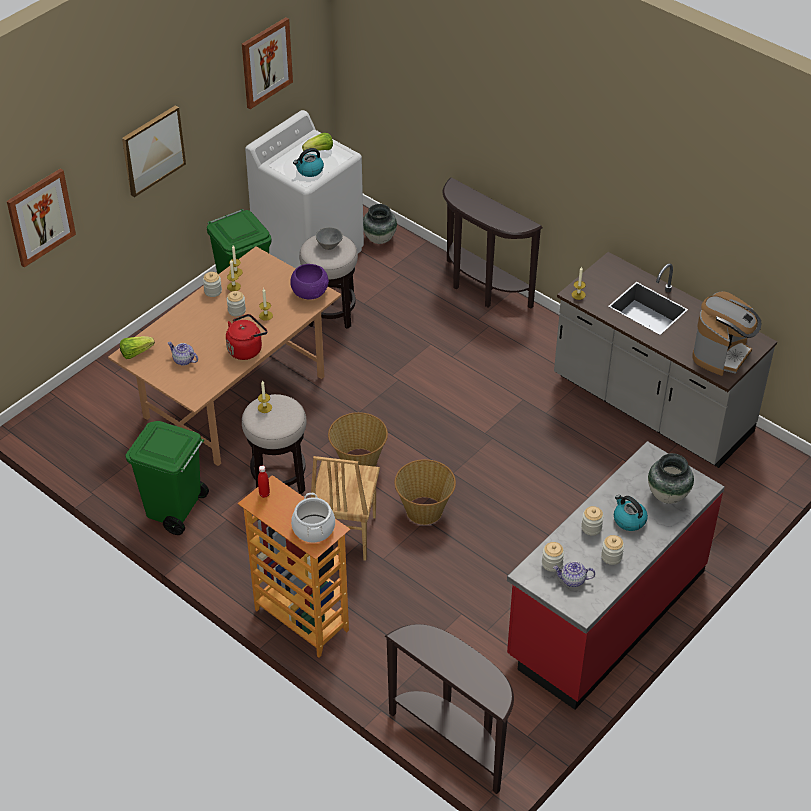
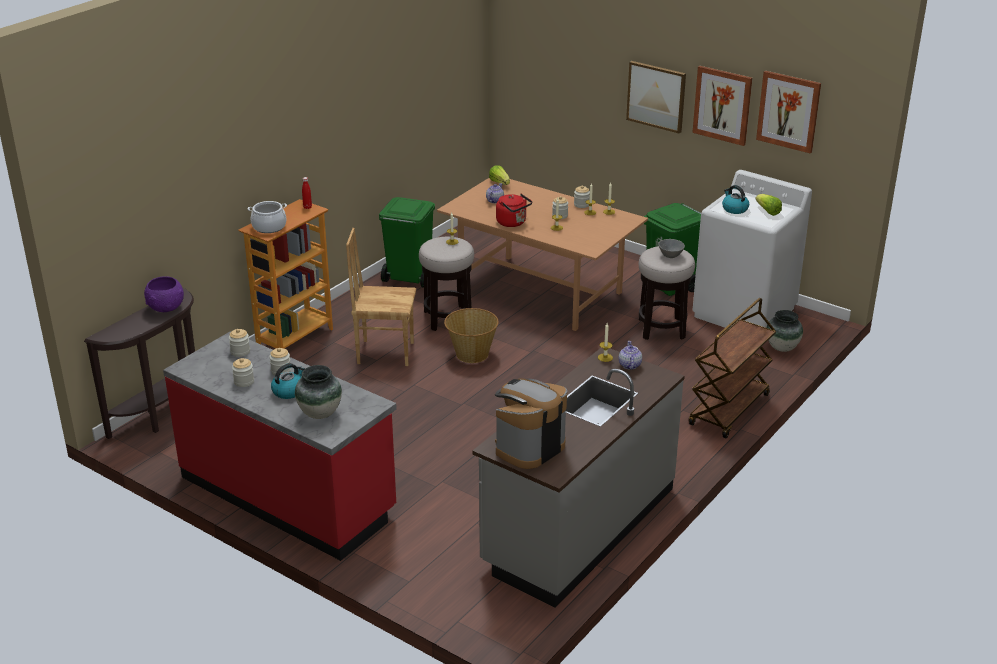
camera: 85 degrees right, 15 degrees down
(40, 217) = (553, 67): picture -> picture (722, 105)
(310, 292) = (592, 244): purple bowl -> purple bowl (166, 308)
(424, 510) = (416, 390): basket -> none
(481, 290) = (729, 410): brown console table -> brown cart
(572, 580) = (219, 362): teapot -> teapot (629, 365)
(722, 354) = (529, 447): coffee machine -> coffee machine turned 105 degrees clockwise

